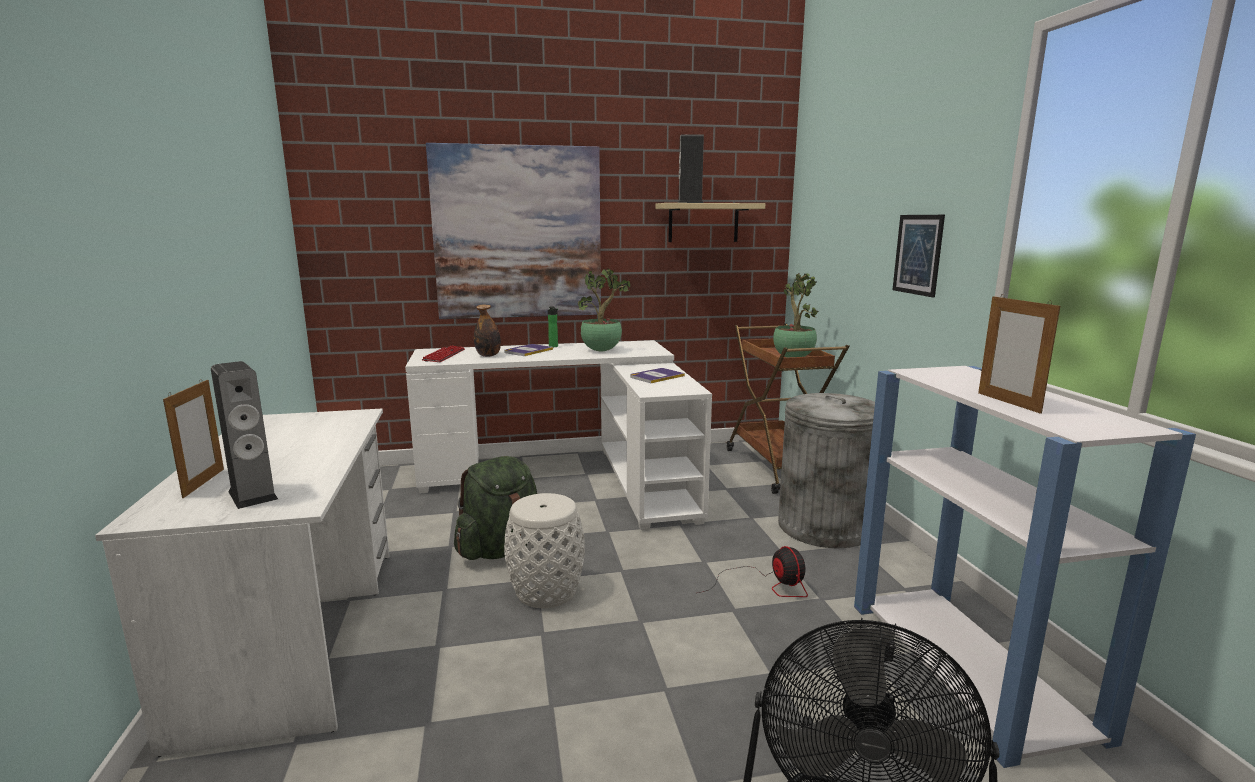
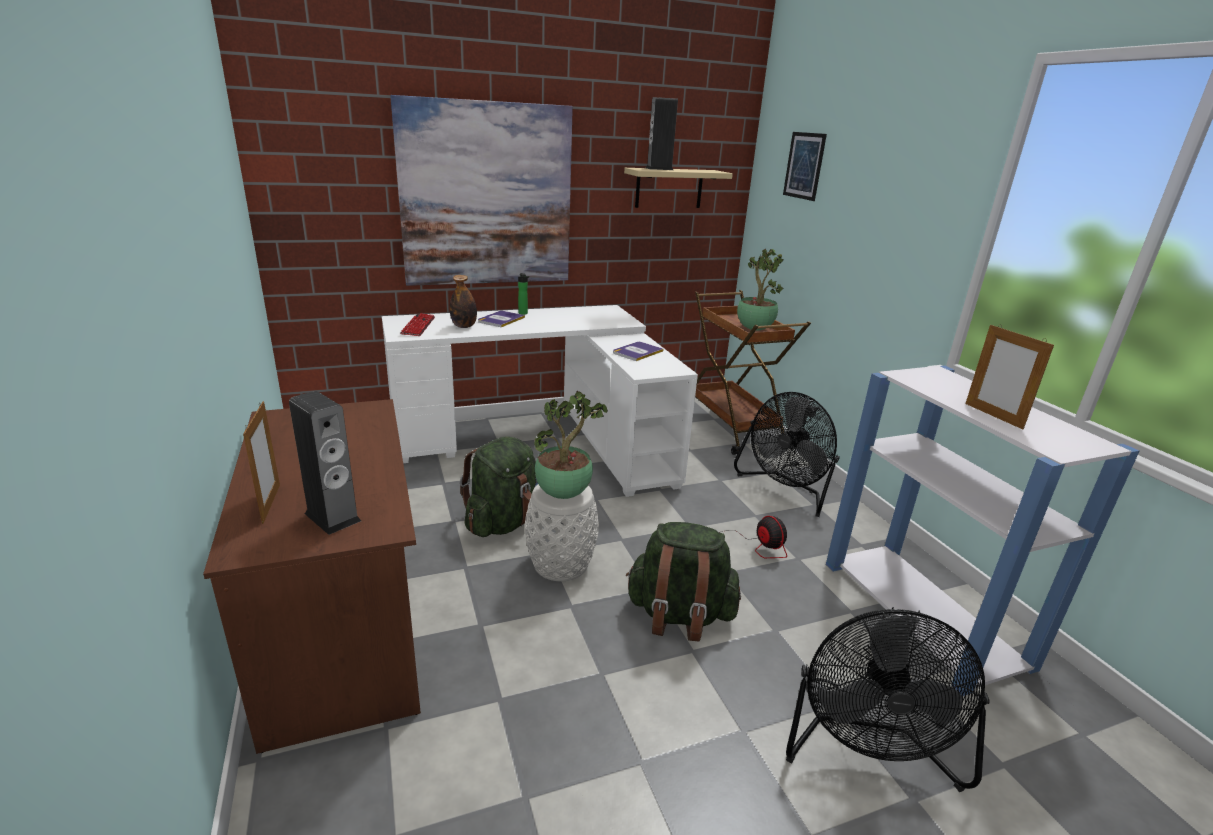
camera: 10 degrees left, 10 degrees up
(299, 634) = (343, 622): white desk -> brown desk
(602, 351) = (574, 320): potted plant -> potted plant (564, 494)
(662, 650) = (679, 615): none -> green backpack
(824, 526) = (784, 487): grey trash can -> black fan
(917, 254) = (889, 249): picture -> picture (804, 165)

